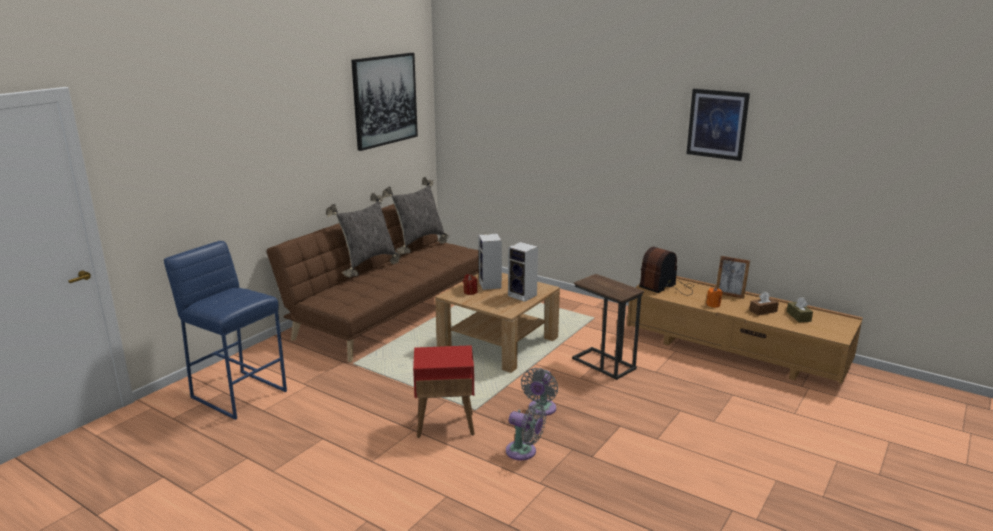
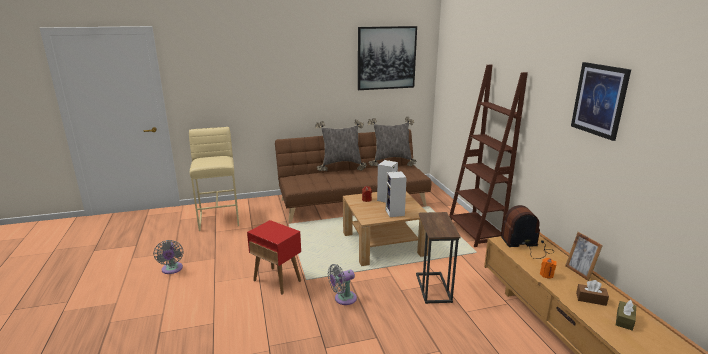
camera: 40 degrees right, 0 degrees up
(238, 393) = (219, 218): blue stool -> beige stool
(524, 452) = (291, 320): grey fan -> grey fan (172, 269)
(565, 299) = (474, 231): none -> brown bookcase

